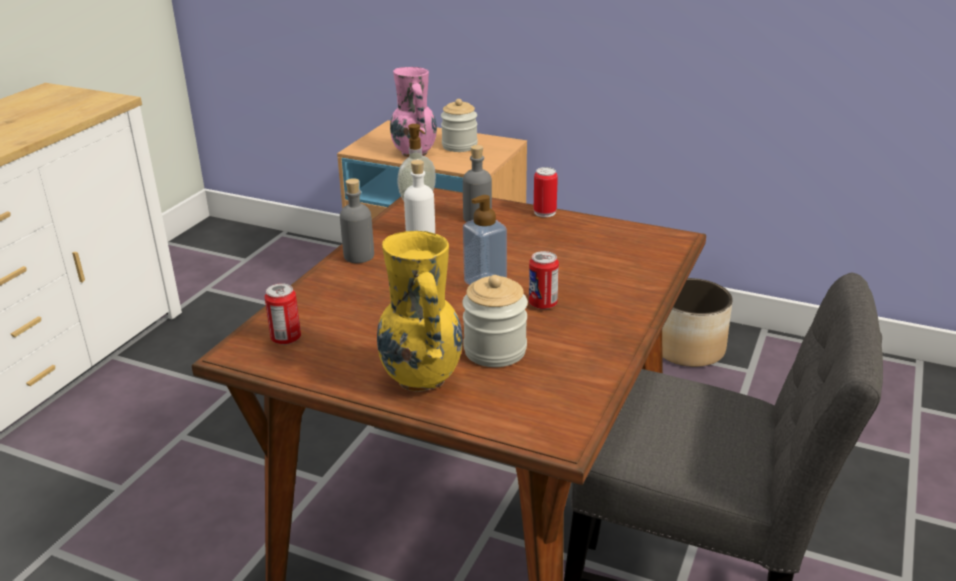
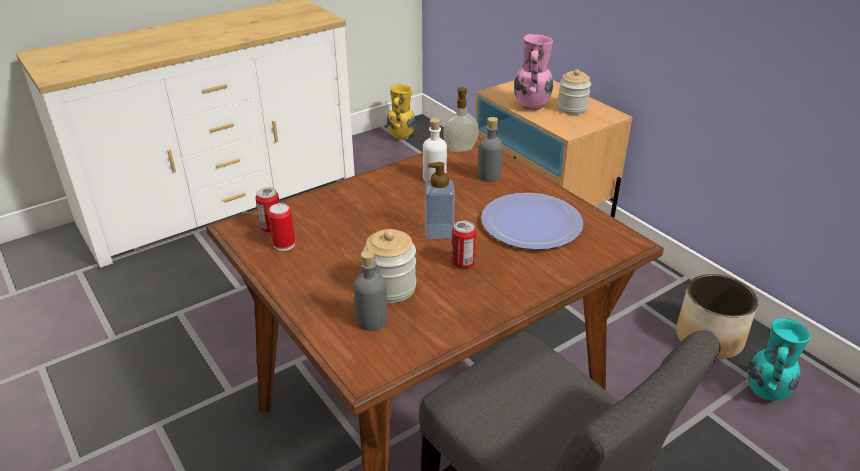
camera: 30 degrees right, 5 degrees up
(359, 256) = (377, 181): grey bottle -> grey bottle (372, 320)
(422, 379) = (322, 290): yellow vase -> yellow vase (401, 136)
(544, 212) = (545, 186): can -> can (284, 244)
(568, 248) = (531, 223): none -> plate
(770, 378) = (766, 392): none -> turquoise vase

